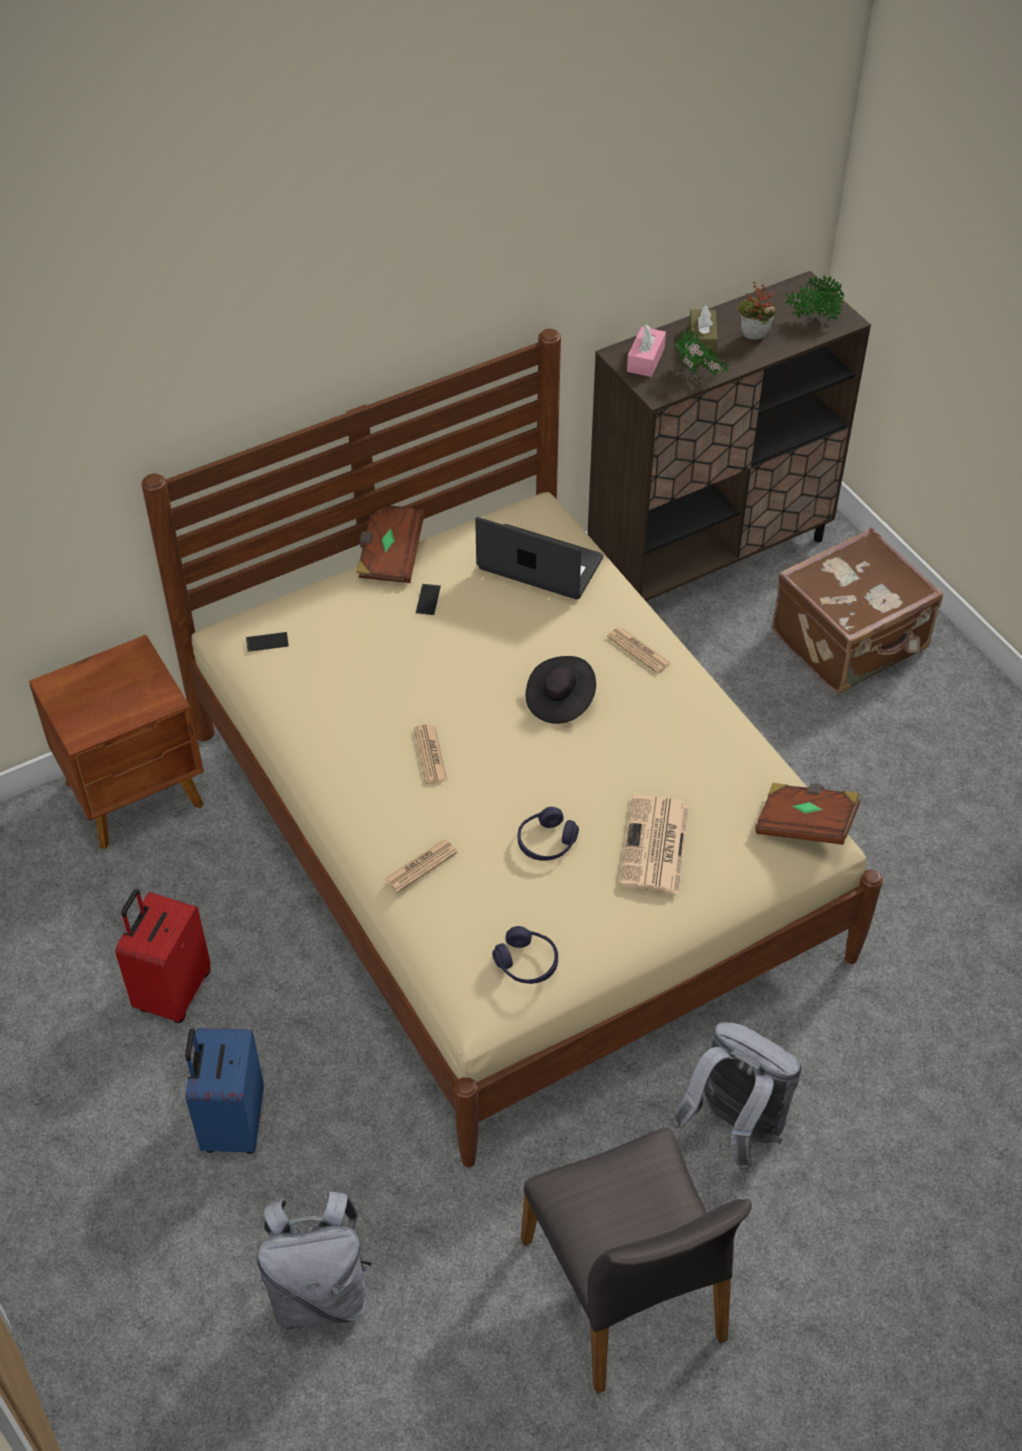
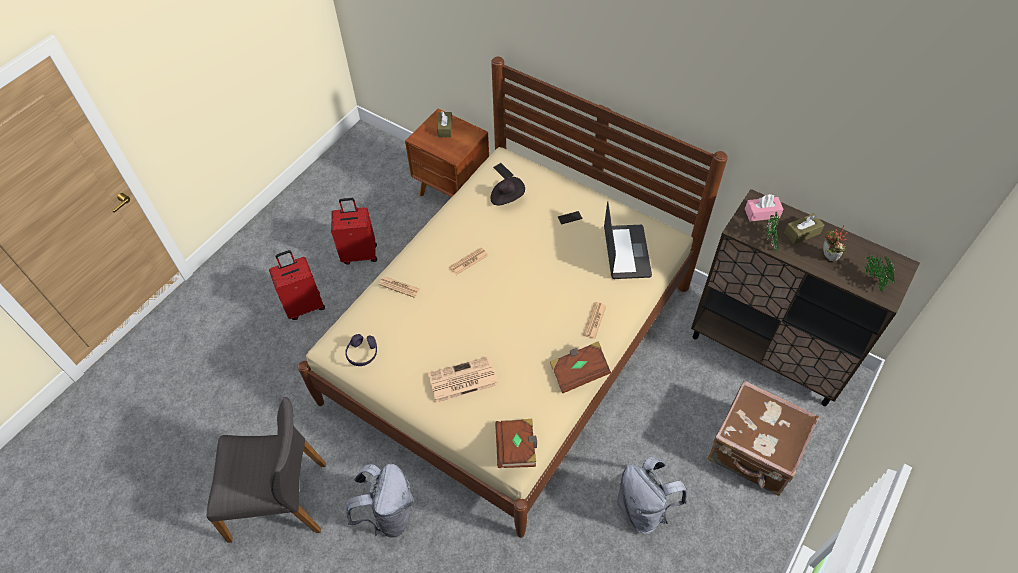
camera: 65 degrees right, 5 degrees up
(89, 688) = (445, 128): none -> brown tissue box
(232, 1123) = (304, 305): blue suitcase -> red suitcase
(319, 1292) = (237, 375): grey backpack -> grey backpack (643, 508)
(390, 555) = (590, 191): brown book -> brown book (579, 372)
(546, 842) = (440, 331): purple headphones -> none
(560, 700) = (536, 299): black hat -> black hat (507, 197)
(627, 1290) = (279, 499): grey chair -> grey chair turned 135 degrees counterclockwise

